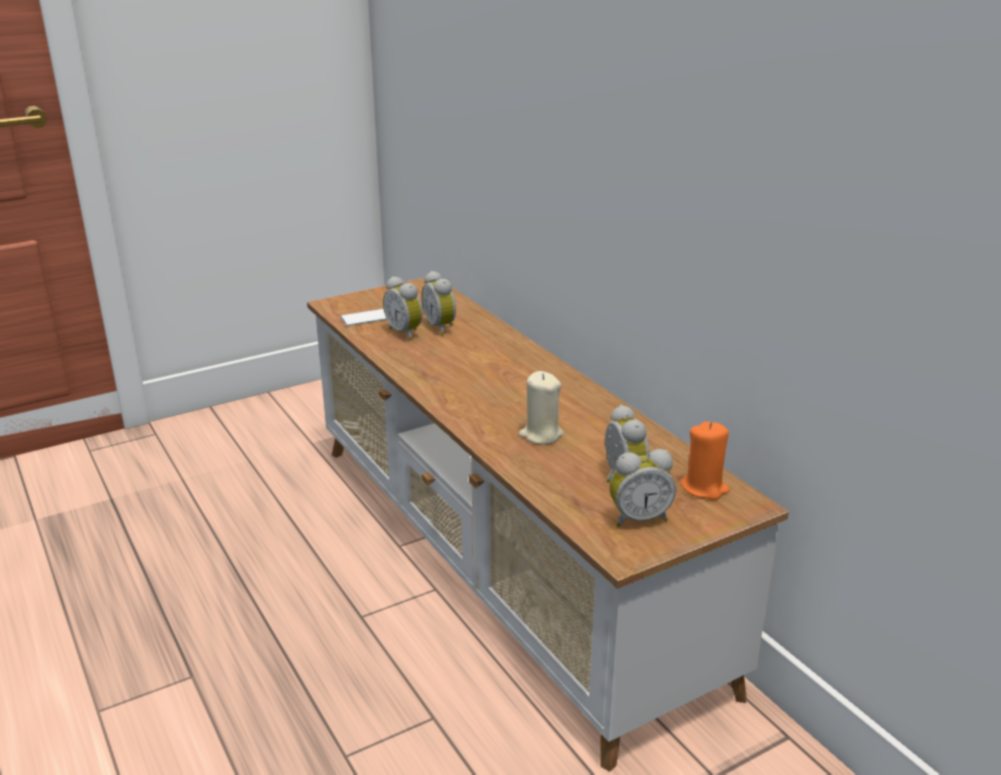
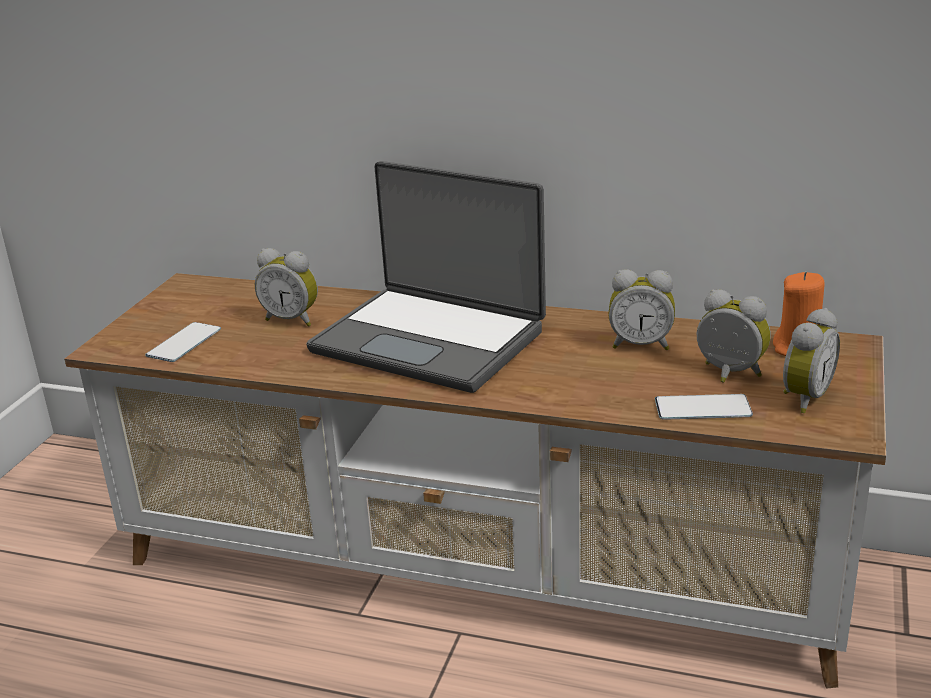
camera: 40 degrees left, 0 degrees up
(406, 333) = (261, 340): alarm clock -> alarm clock (640, 344)
(490, 372) = (430, 339): none -> laptop
(541, 435) = (590, 371): beige candle -> none
(562, 490) = (702, 408): none -> phone

